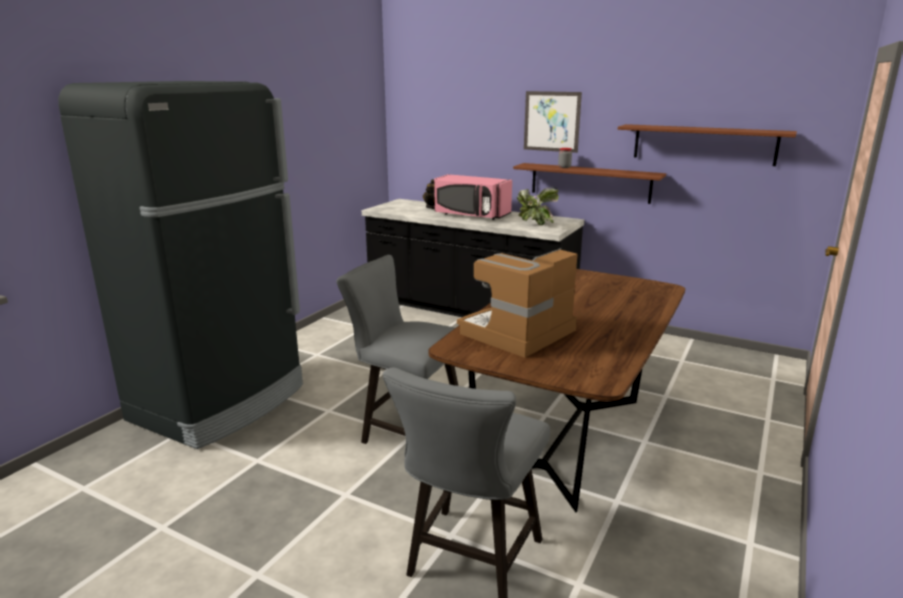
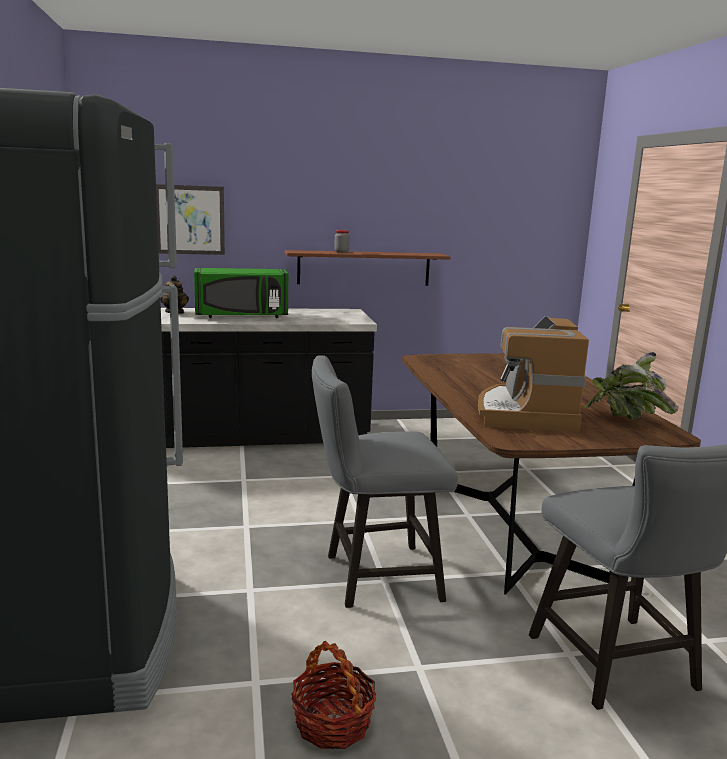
camera: 40 degrees left, 5 degrees down
(258, 499) = (332, 723): none -> basket
(471, 215) = (242, 316): pink microwave -> green microwave
(534, 224) = (329, 318): potted plant -> potted plant (625, 420)
(552, 121) = (317, 201): picture -> picture (190, 220)
(703, 144) = (474, 223): brown shelf -> none

